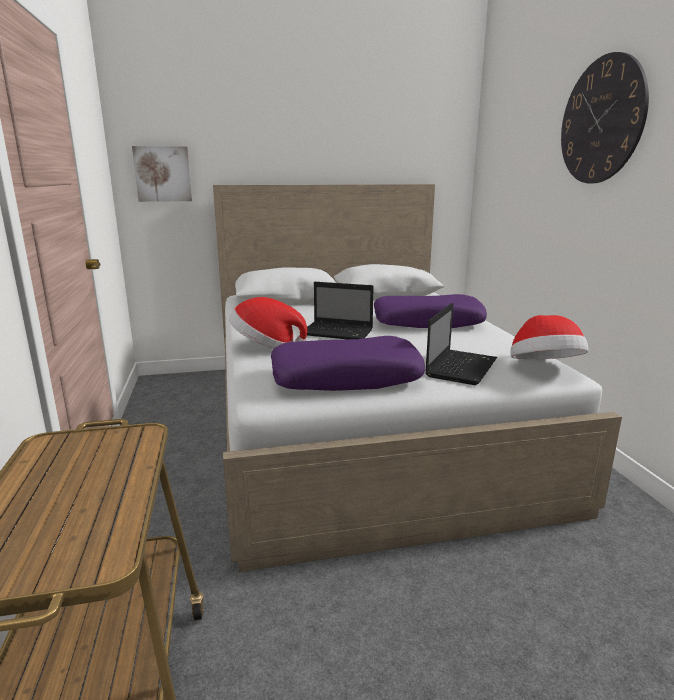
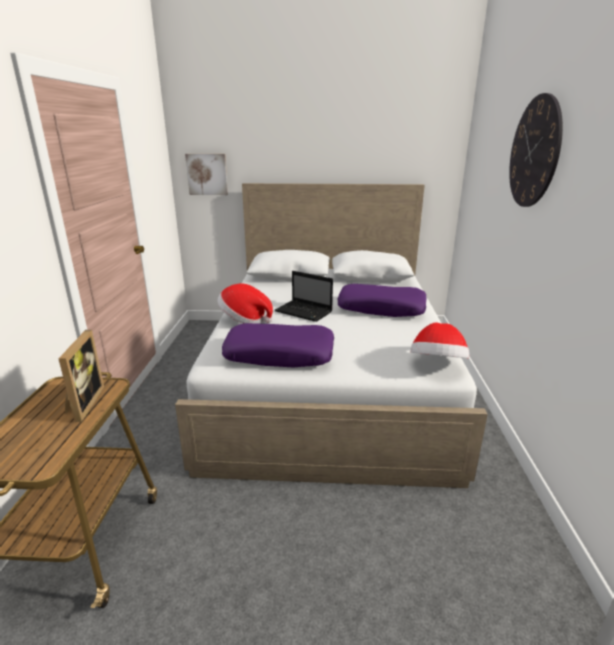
camera: 15 degrees right, 5 degrees up
(109, 463) = (83, 403): none -> picture frame
(461, 367) = (372, 356): laptop -> none

